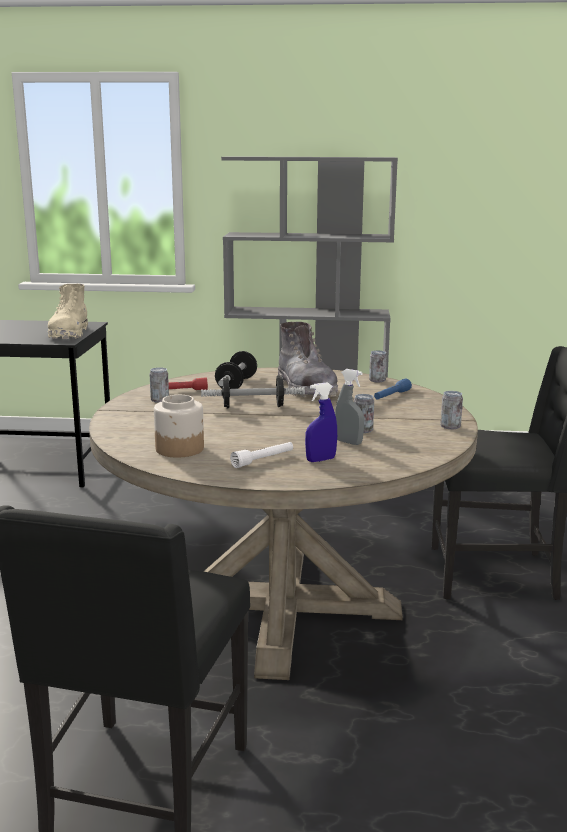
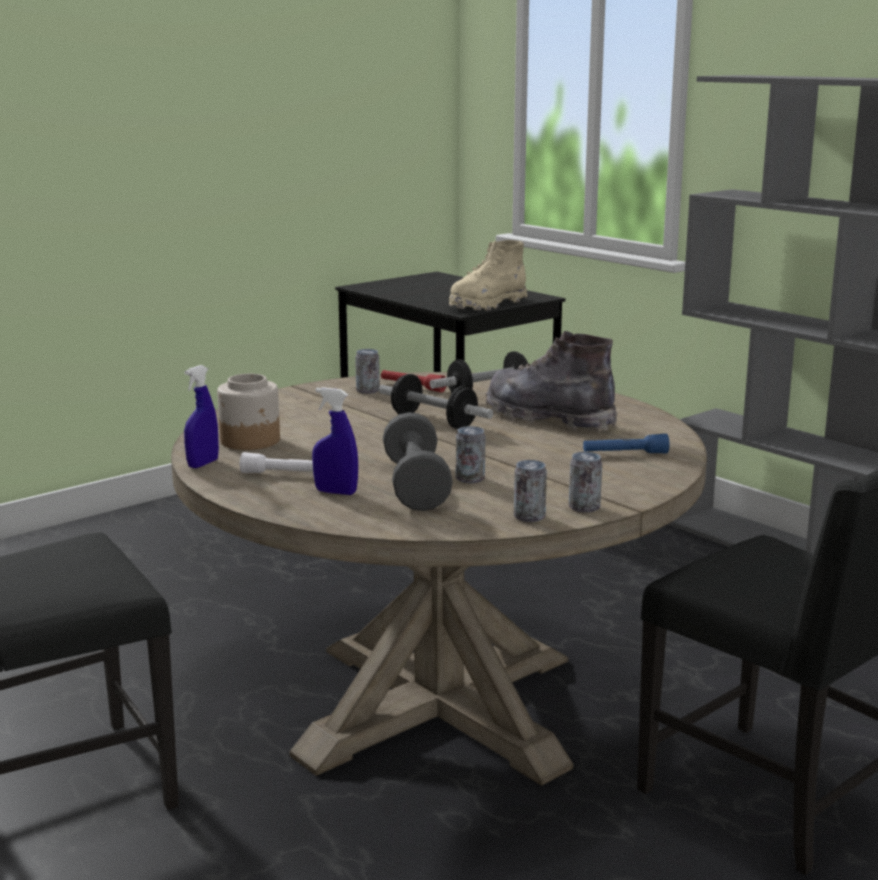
camera: 45 degrees right, 0 degrees up
(194, 471) = (203, 464): none -> blue spray bottle
(306, 388) = (549, 418): grey boot -> grey boot turned 105 degrees clockwise
(348, 442) = (416, 485): grey spray bottle -> grey dumbbell
(377, 380) = (667, 432): can -> can (529, 517)

